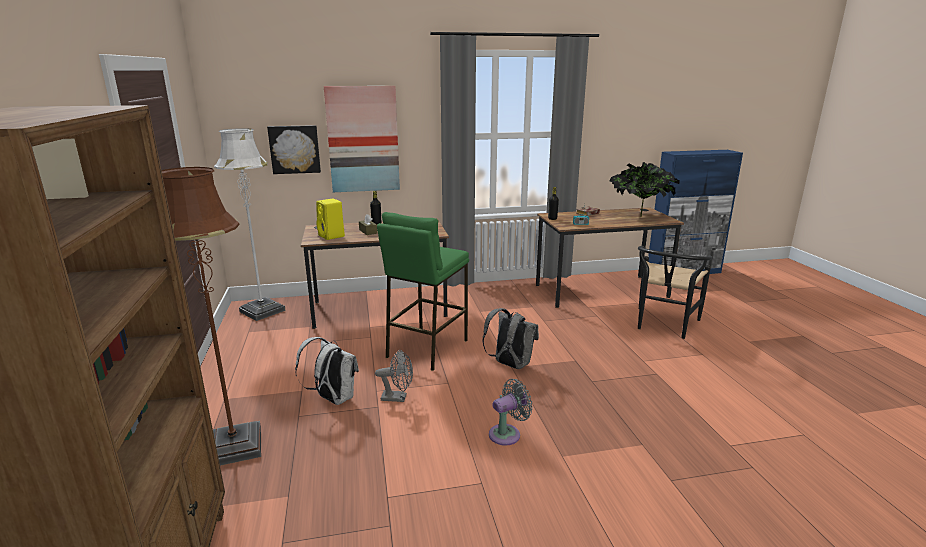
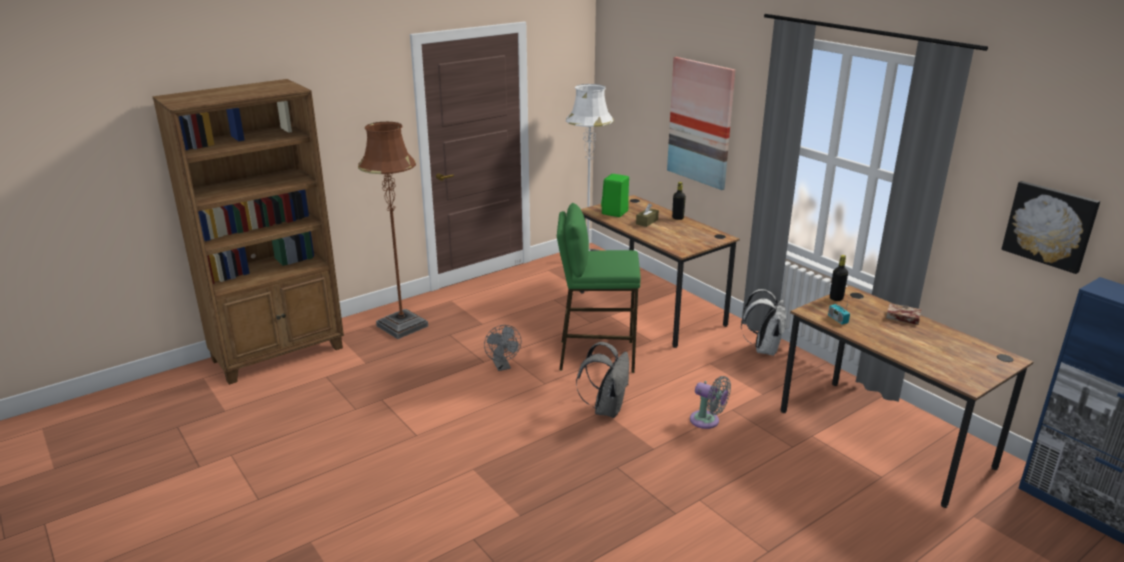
camera: 65 degrees right, 5 degrees up
(294, 149) = (648, 115): picture -> picture (1050, 225)
(332, 236) = (614, 213): yellow speaker -> green speaker
(333, 399) = (480, 340): white backpack -> white backpack (764, 349)
(507, 434) = (487, 433): grey fan -> grey fan (707, 421)
(639, 216) = (954, 357): potted plant -> none
(663, 325) = (826, 509): black chair -> none

